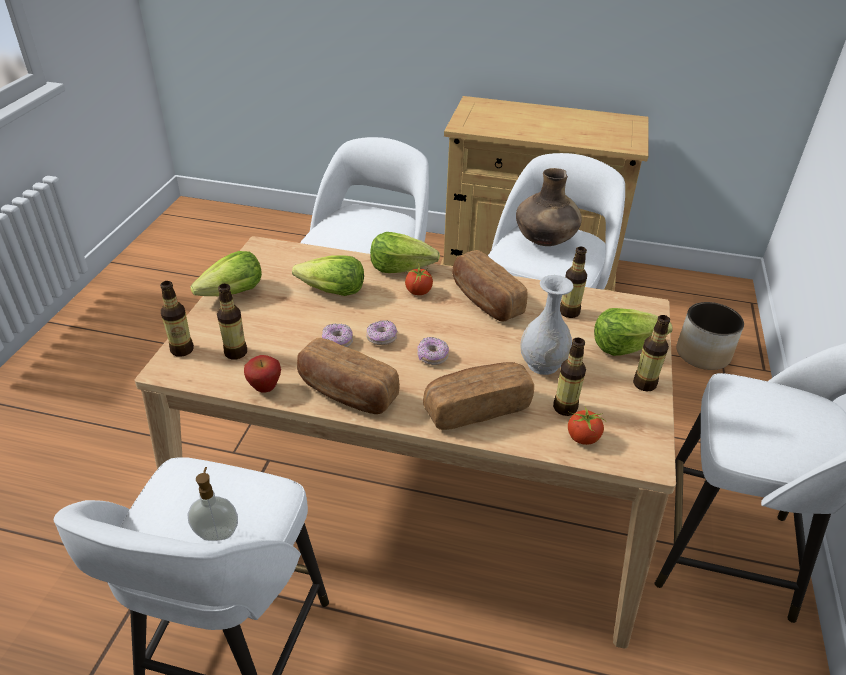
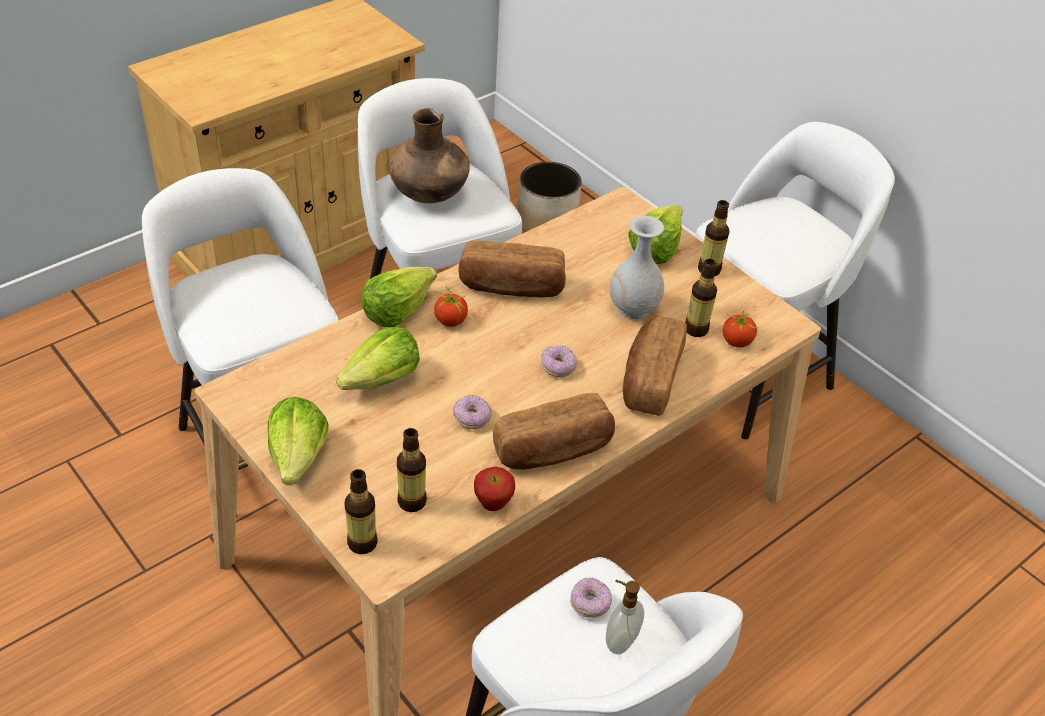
camera: 55 degrees left, 5 degrees up
(382, 339) = (498, 385): donut -> donut (590, 603)
(569, 312) = (582, 249): bottle -> none

